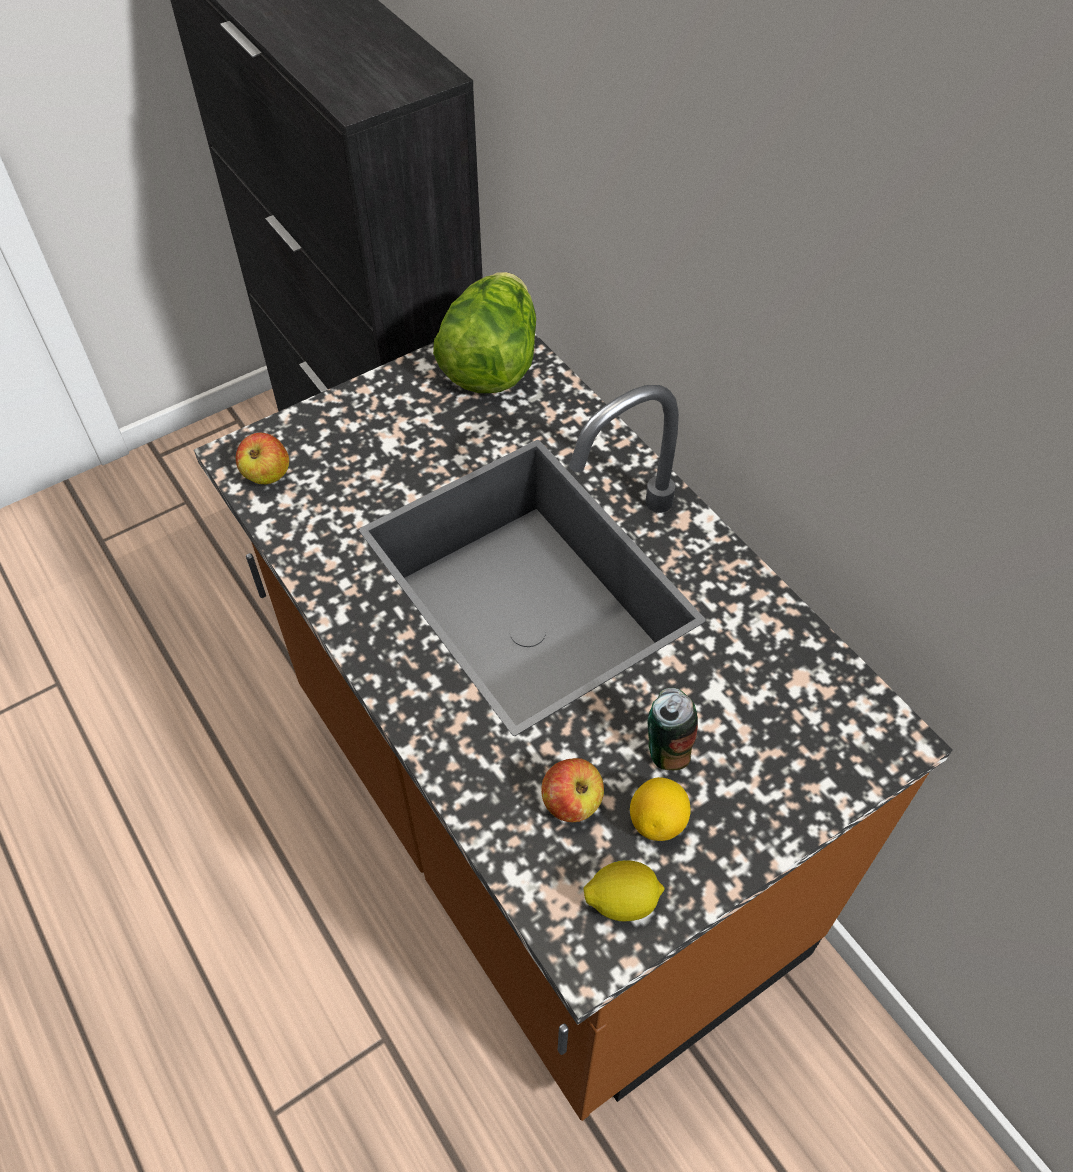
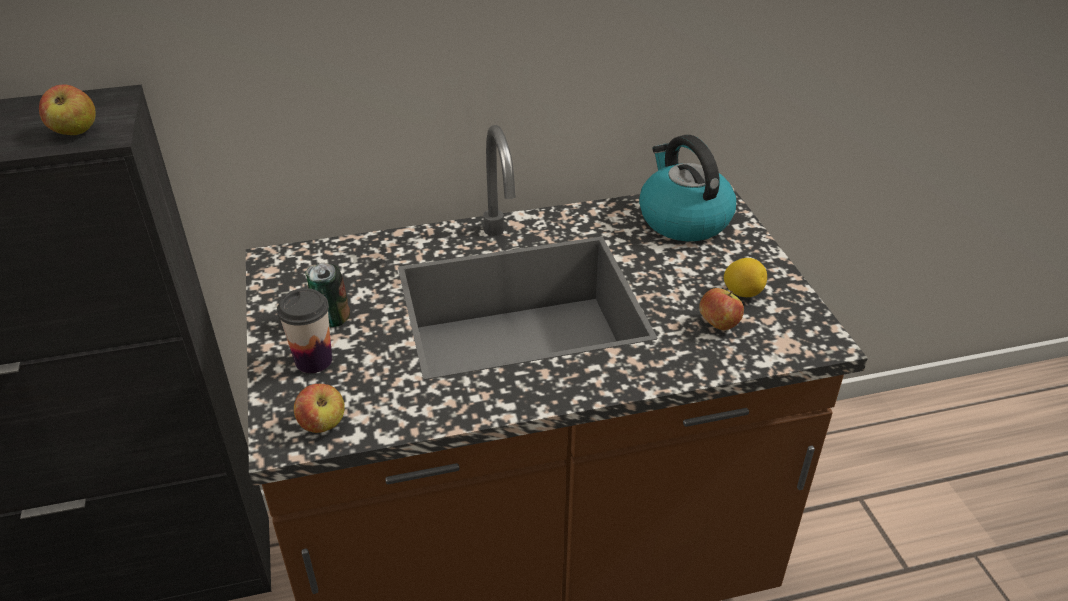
camera: 70 degrees left, 15 degrees down
(354, 84) = (75, 132): none -> apple
(354, 432) = (313, 360): none -> cup
(491, 363) = (300, 271): lettuce -> none
(622, 900) = (793, 320): lemon -> none
(666, 750) = (693, 276): can -> can (331, 319)
(804, 708) = (683, 219): none -> kettle

